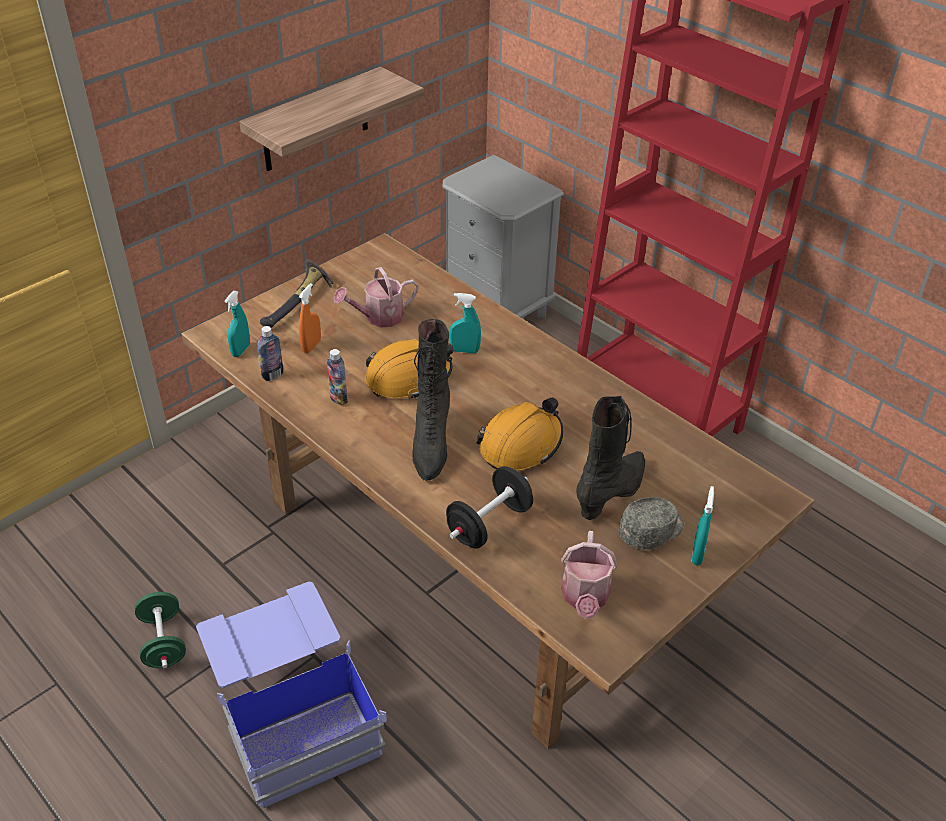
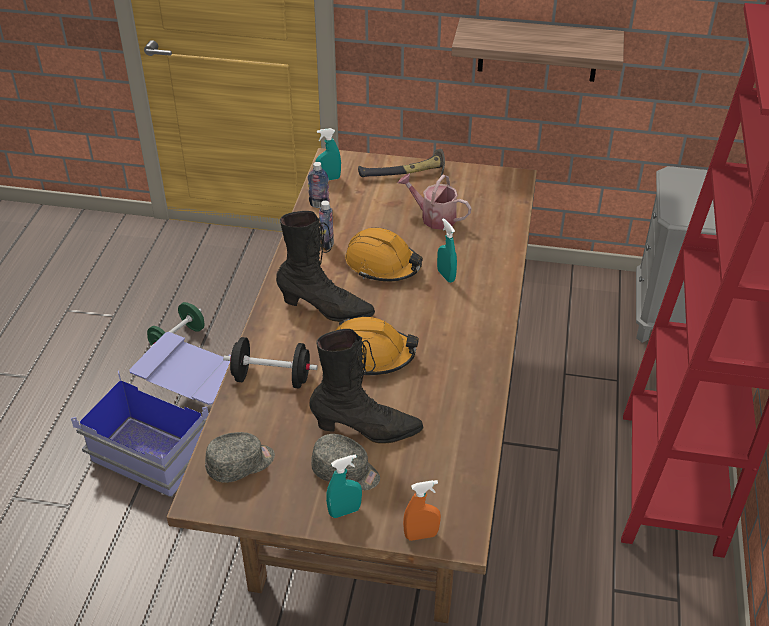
camera: 55 degrees right, 0 degrees up
(311, 346) = (367, 204): orange spray bottle -> orange spray bottle (421, 535)
(431, 443) = (326, 309): black boot -> black boot turned 135 degrees counterclockwise
(585, 598) = (241, 464): watering can -> grey cap

